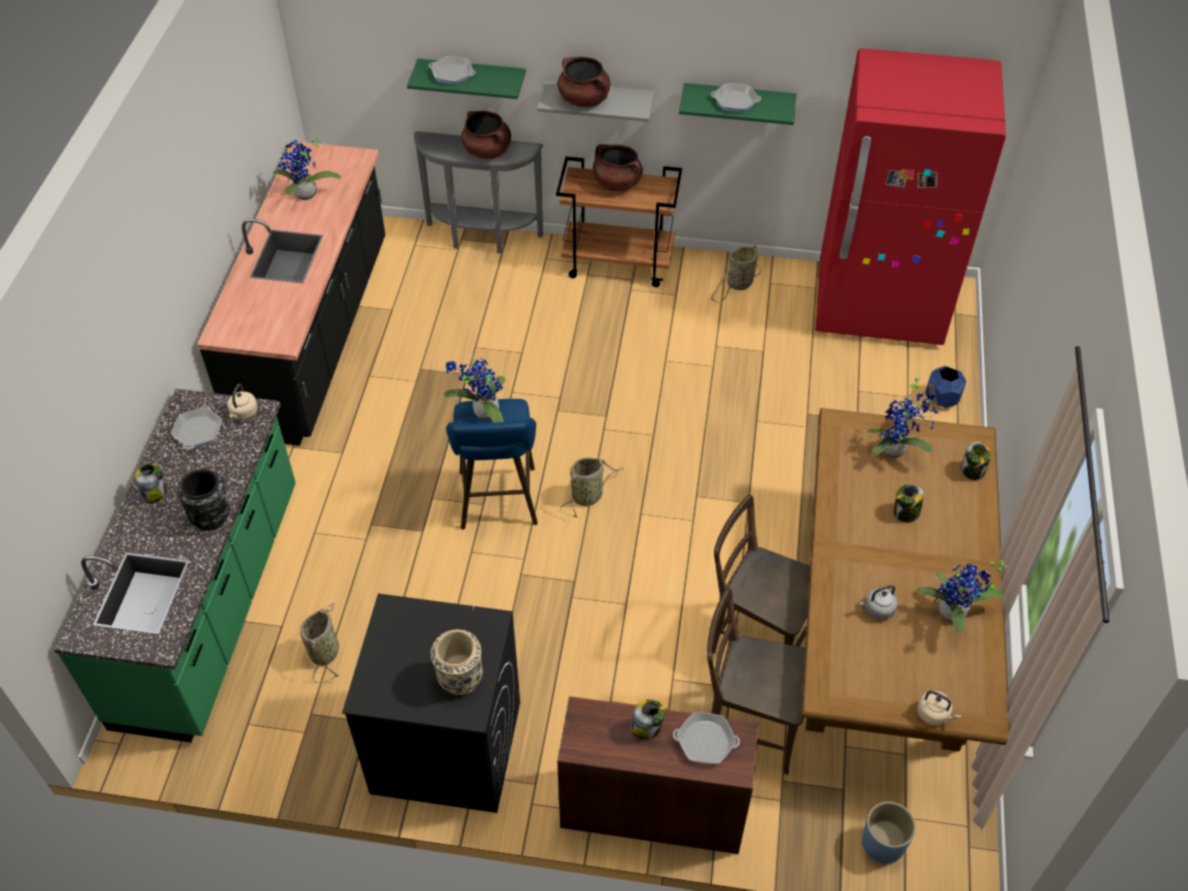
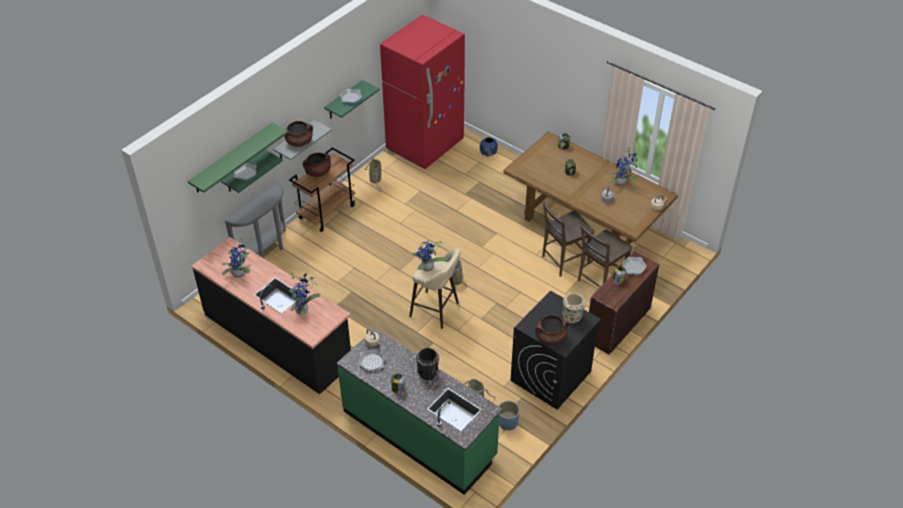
camera: 60 degrees left, 5 degrees down
(449, 36) = (232, 158): none -> green shelf
(487, 151) = (264, 201): brown cooking pot -> brown cooking pot (550, 337)
(498, 502) = (437, 310): blue stool -> beige stool
(883, 844) = (669, 268): blue planter -> blue planter (508, 422)
(895, 450) = (539, 160): potted plant -> potted plant (303, 309)

